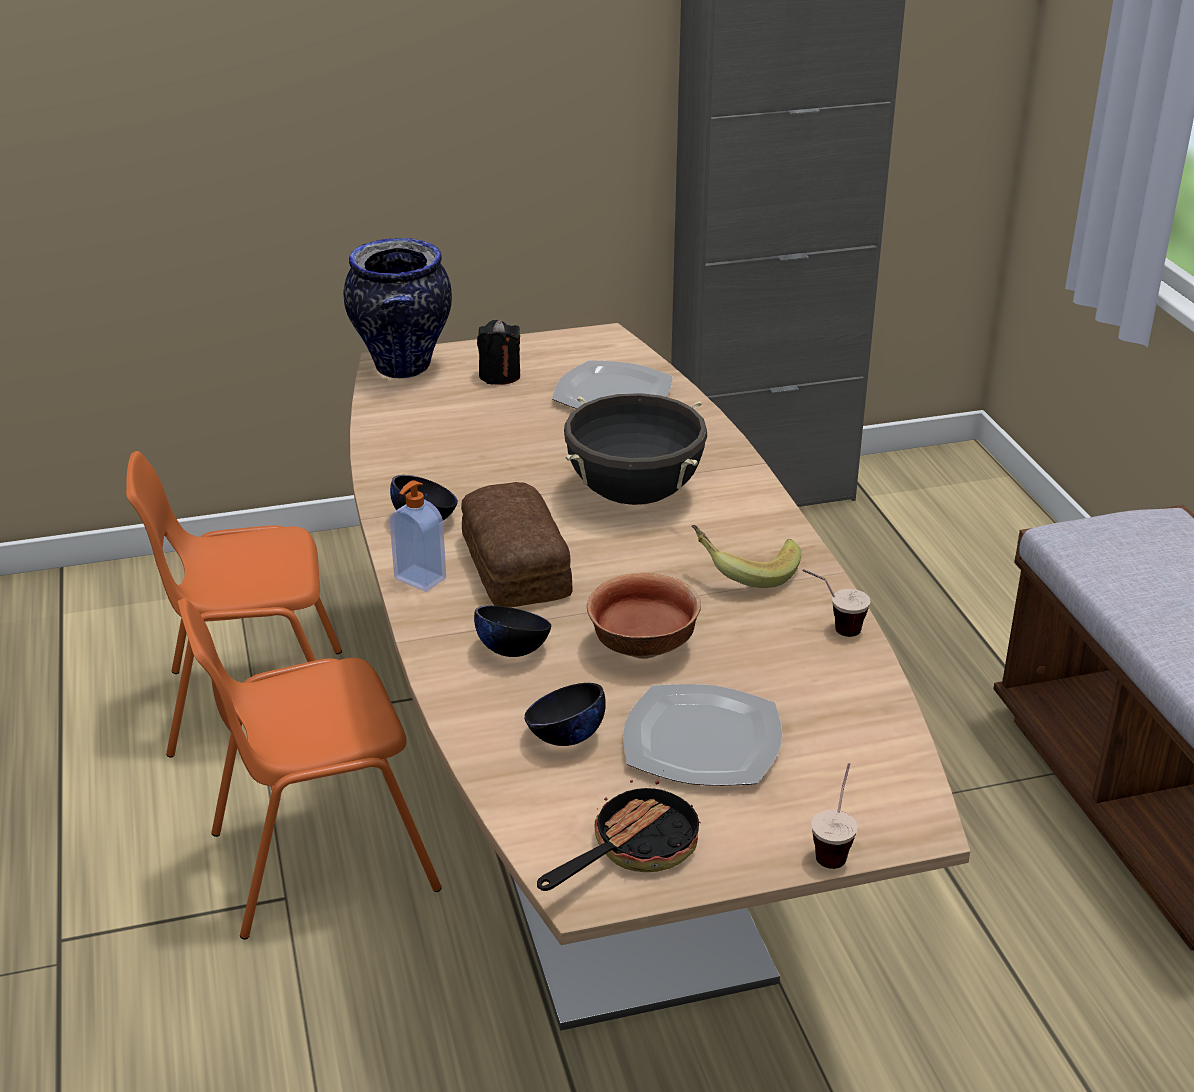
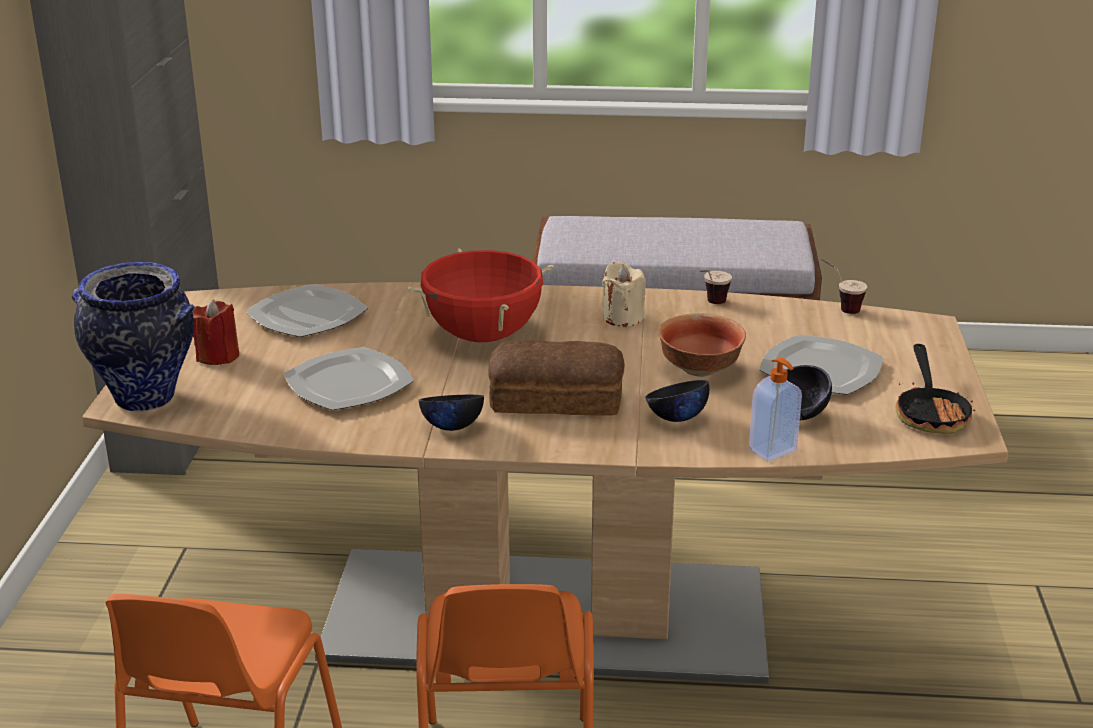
camera: 70 degrees left, 5 degrees down
(419, 579) = (547, 442): soap dispenser -> soap dispenser (773, 451)
(484, 448) = (349, 383): none -> plate
(499, 376) = (218, 356): black candle -> red candle
(633, 849) = (931, 413): frying pan -> frying pan turned 150 degrees counterclockwise
(634, 495) = (483, 336): black cooking pot -> red cooking pot
(744, 571) = (623, 318): banana -> beige candle
(834, 846) = (943, 351): cup -> cup (840, 307)

